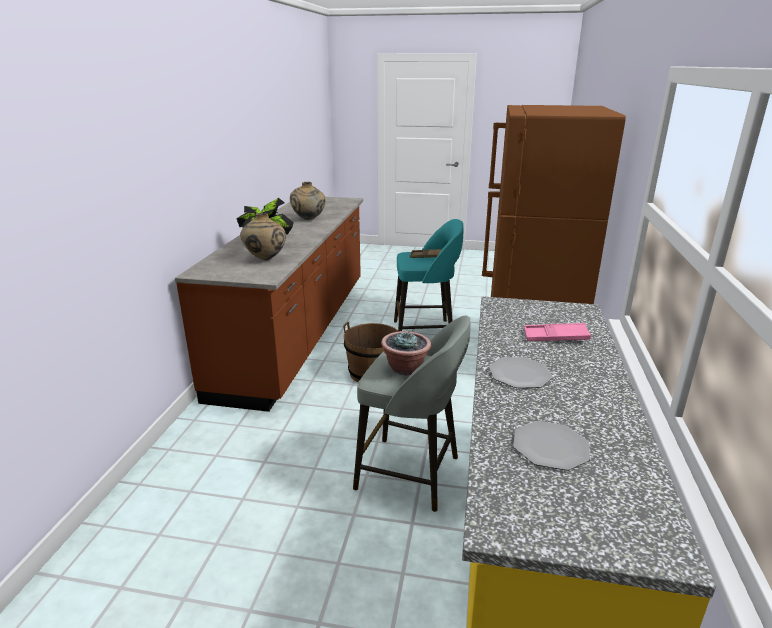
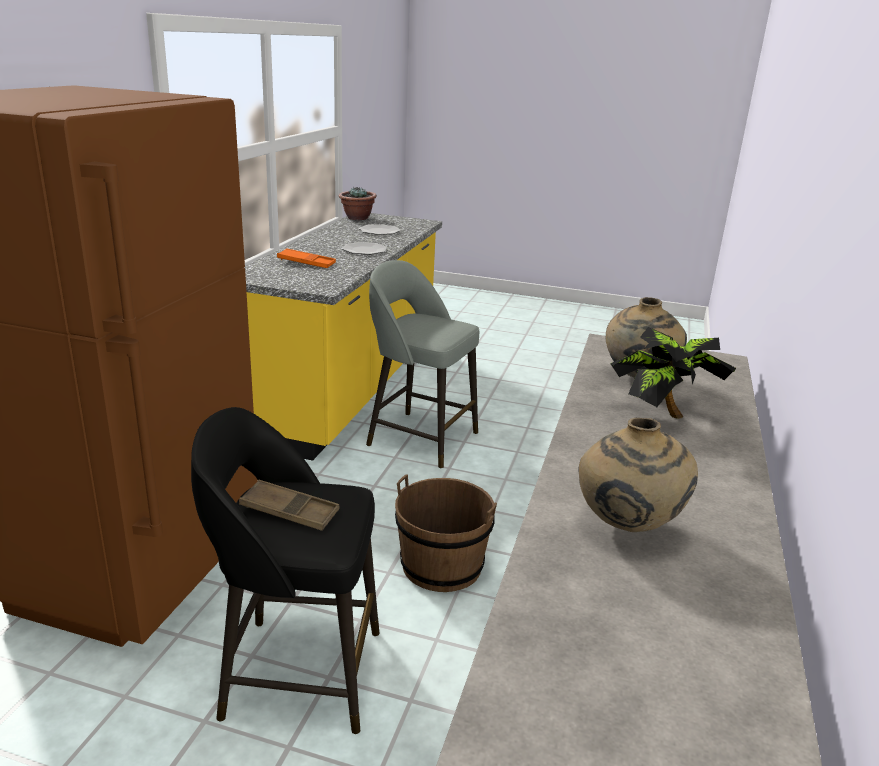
camera: 175 degrees left, 0 degrees up
(405, 368) = (432, 324): potted plant -> potted plant (357, 218)
(425, 332) = (297, 672): turquoise stool -> black stool
(555, 337) = (306, 263): pink tray -> orange tray

